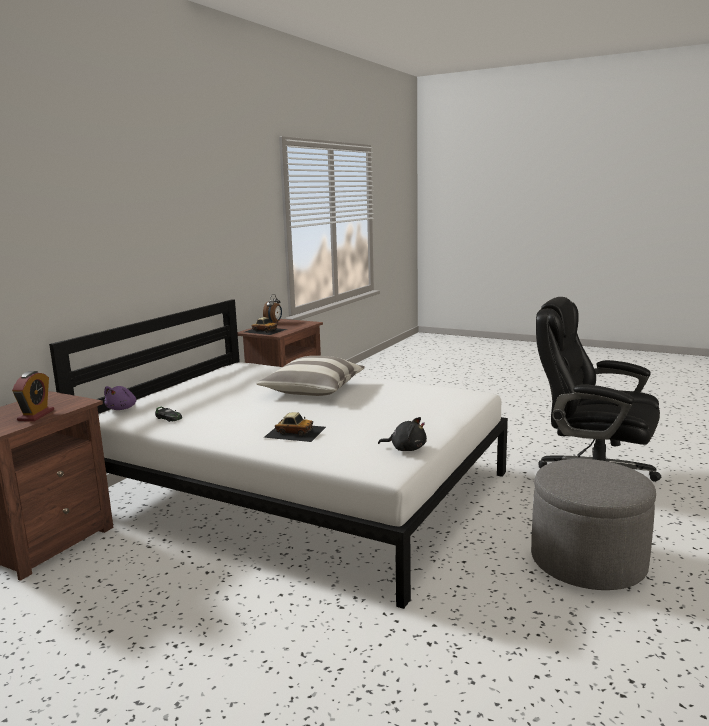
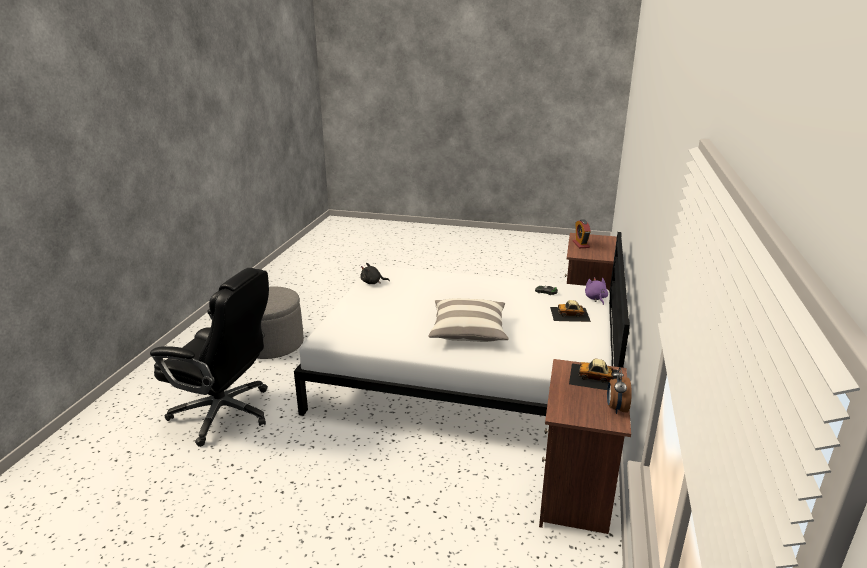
camera: 165 degrees right, 10 degrees up
(295, 431) = (447, 287): toy car -> toy car (570, 314)

